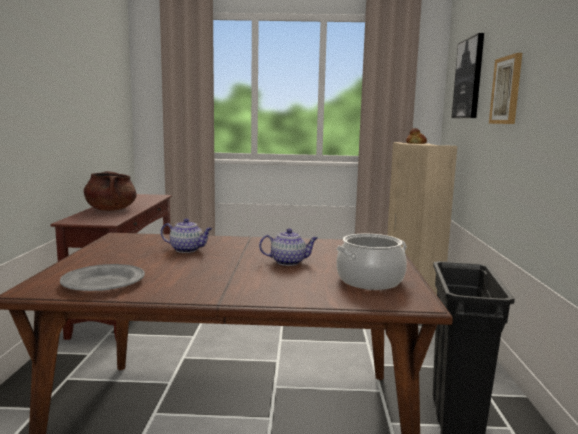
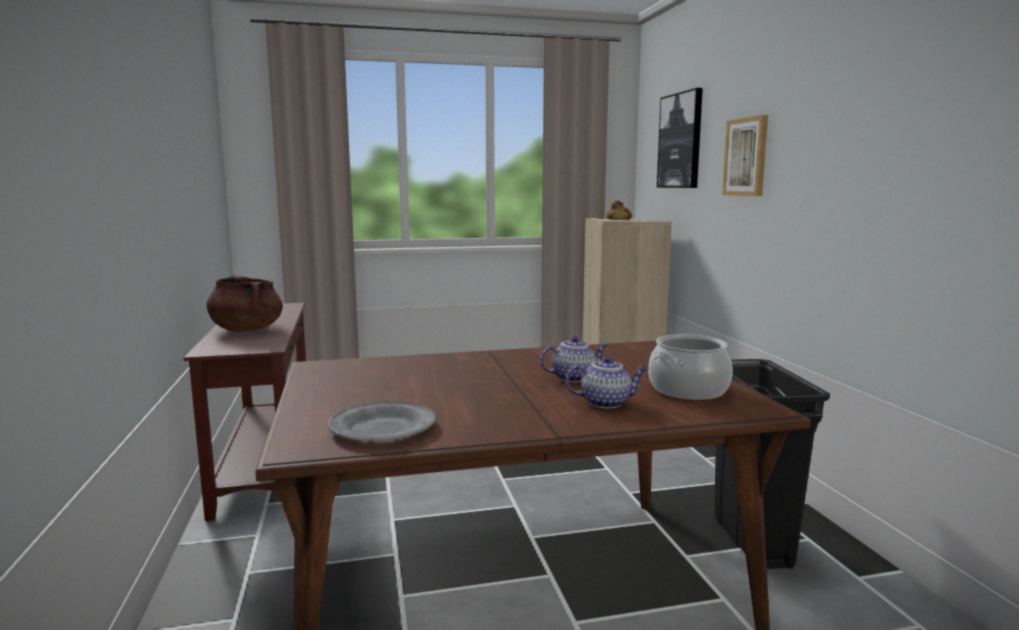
camera: 15 degrees left, 0 degrees up
(187, 250) = (432, 375): teapot -> teapot (606, 403)

